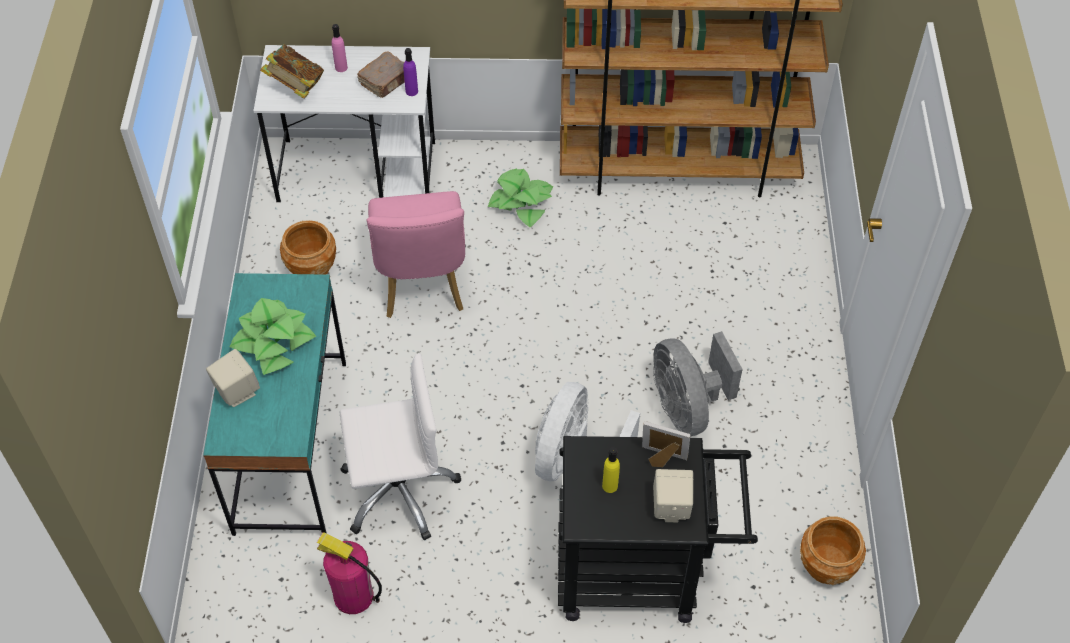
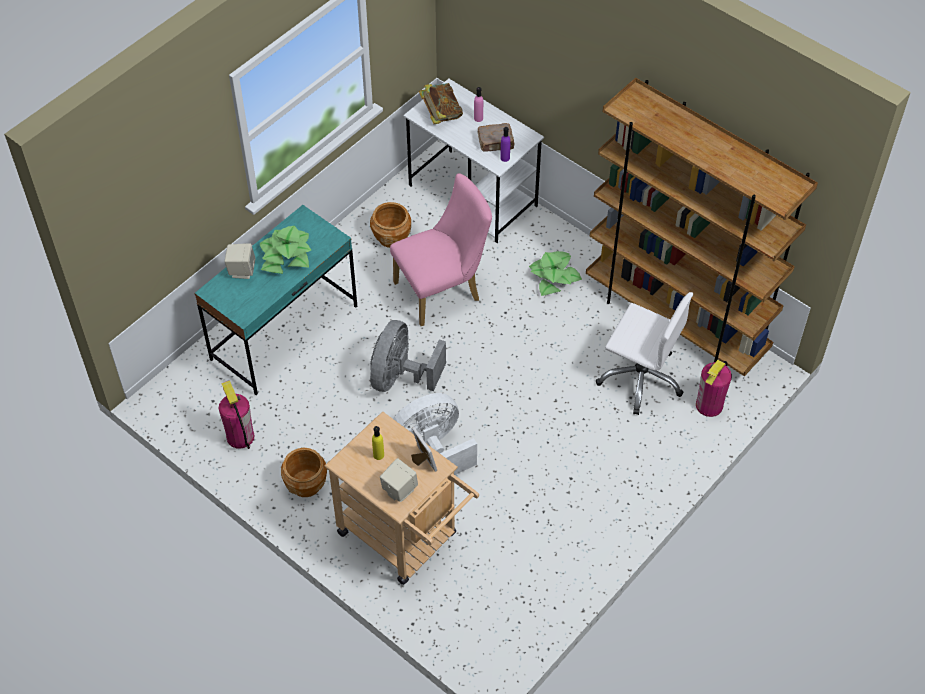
camera: 40 degrees right, 0 degrees up
(398, 490) = (317, 397): white office chair -> white office chair (640, 378)
(422, 287) = (443, 290): pink chair -> pink chair turned 150 degrees counterclockwise
(641, 572) = (404, 539): black cart -> beige cart
(686, 407) = (528, 467): grey fan -> grey fan (400, 377)
(788, 230) = (709, 405): none -> fire extinguisher
(826, 565) = (516, 615): brown planter -> brown planter (306, 484)

